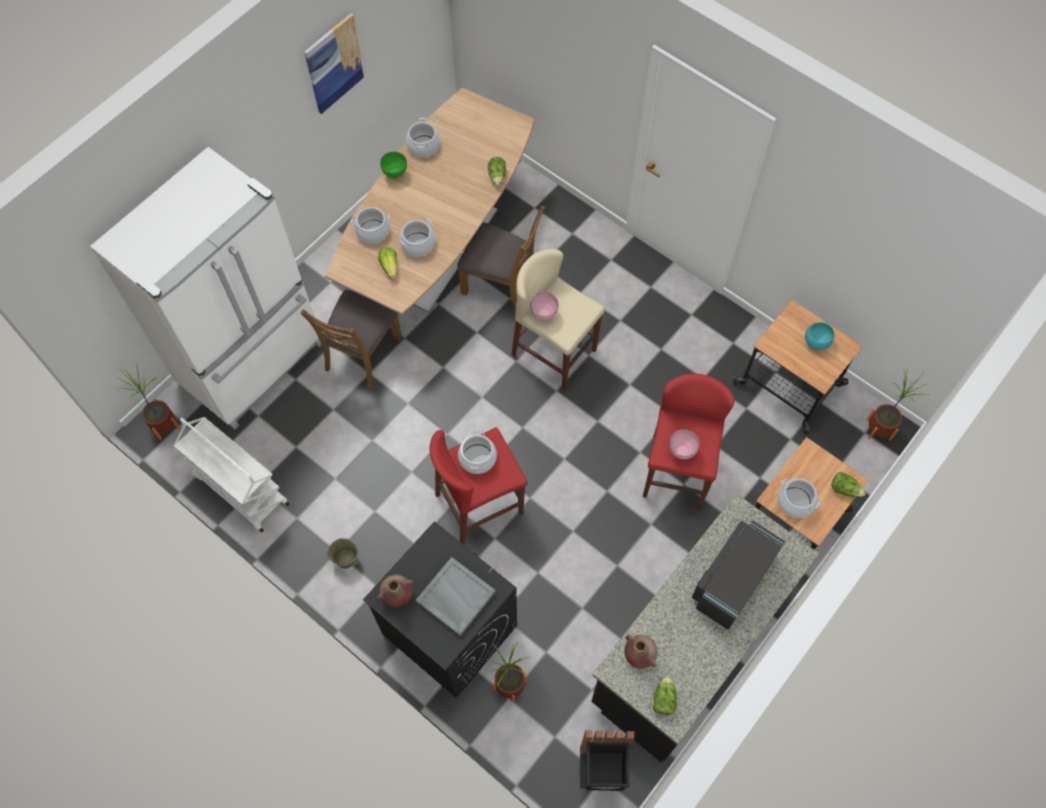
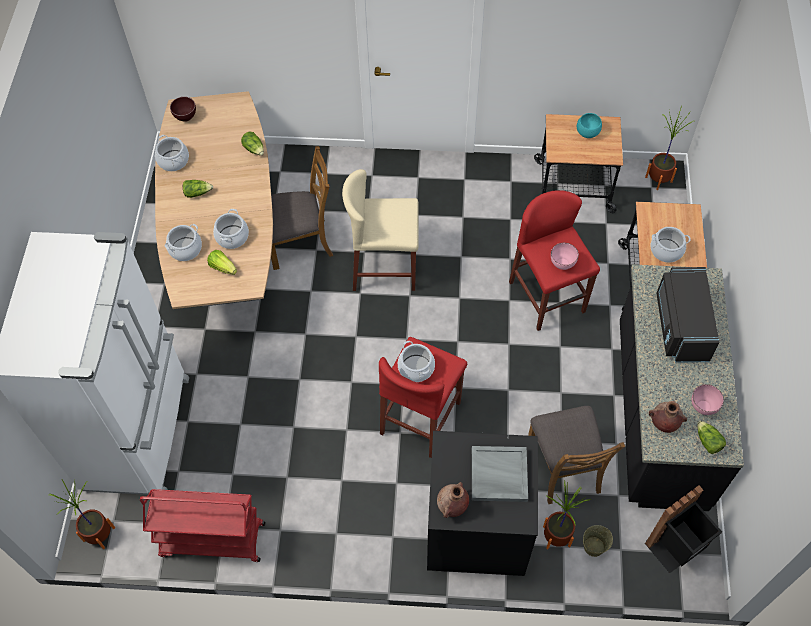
camera: 35 degrees left, 5 degrees down
(240, 489) = (212, 540): white cart -> red cart
(334, 63) = (78, 115): picture -> none
(345, 559) = (348, 533): beige bucket -> beige bucket (593, 547)
(362, 353) = (229, 365): brown chair -> brown chair (564, 467)
(395, 174) = (167, 195): green bowl -> none
(463, 113) = (186, 118): none -> brown bowl
(543, 314) = (376, 230): pink bowl -> pink bowl (702, 407)
(845, 488) = (691, 220): lettuce -> lettuce (197, 193)

